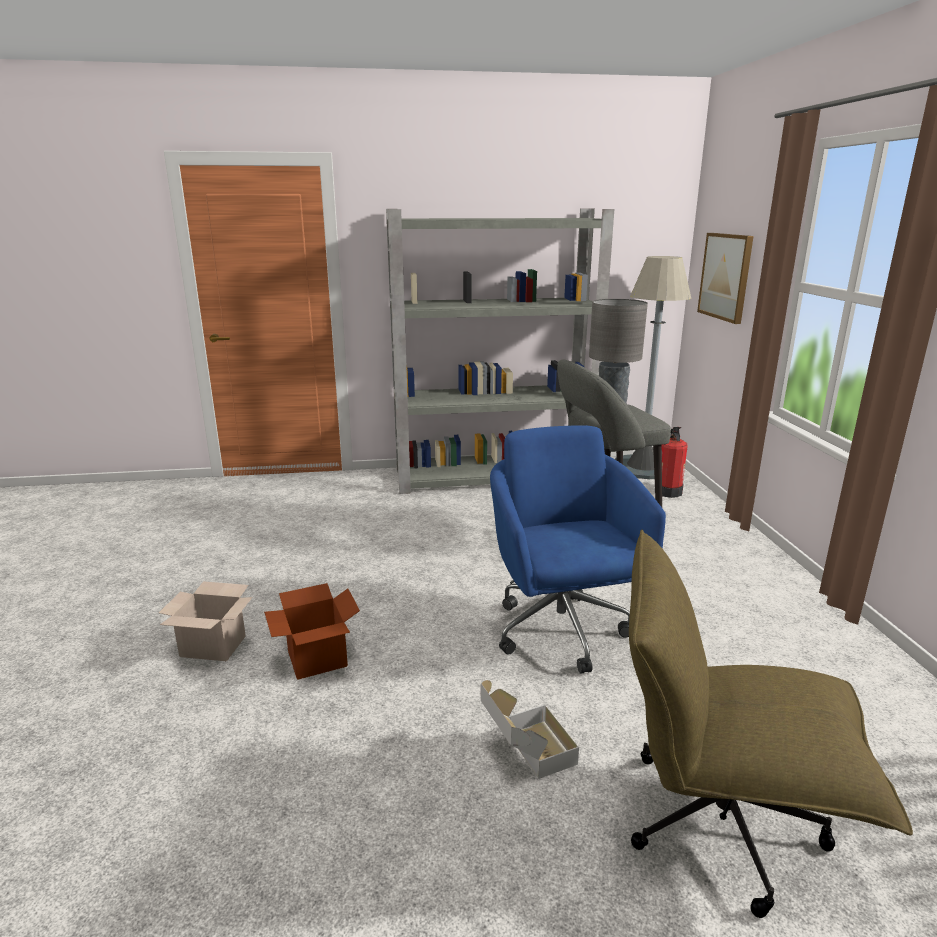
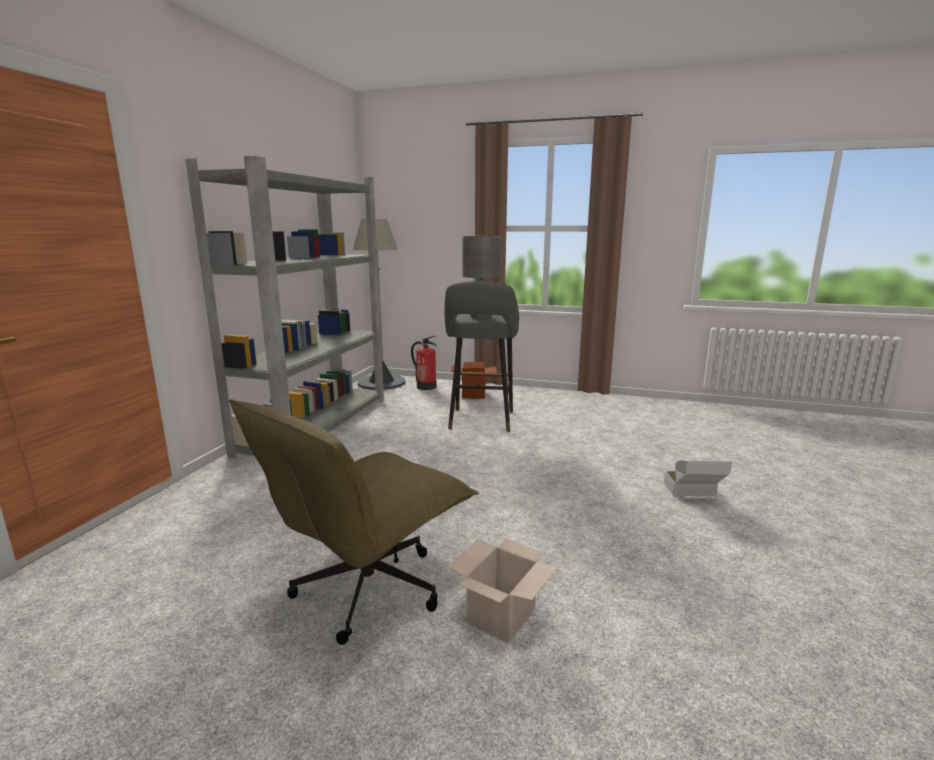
camera: 65 degrees left, 5 degrees down
(317, 659) = (557, 553): cardboard box -> cardboard box (473, 394)
(563, 635) = (577, 457): blue office chair -> none
(724, 822) = (746, 461): beige office chair -> beige office chair (370, 587)
(726, 276) = (418, 231): picture -> none

